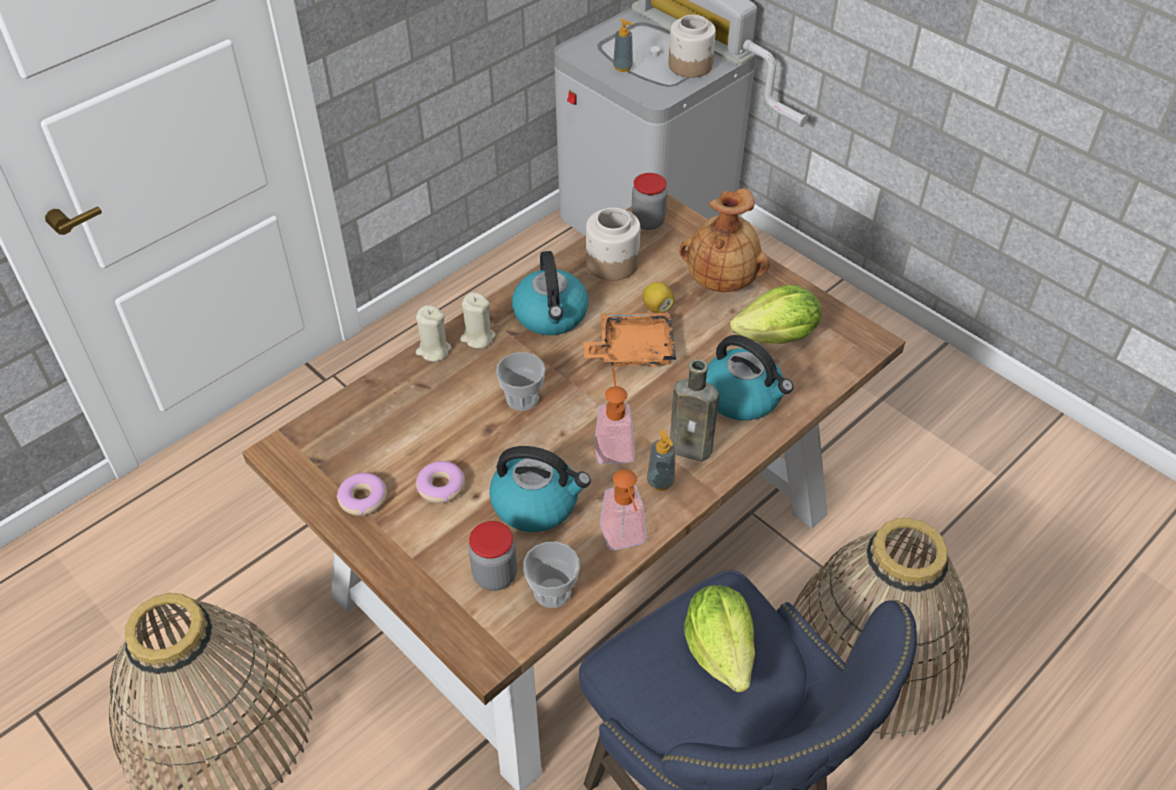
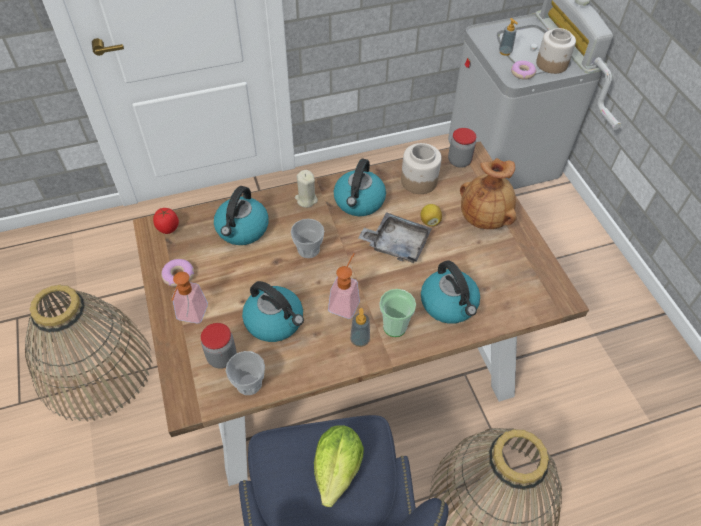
camera: 25 degrees right, 5 degrees up
(305, 444) = (168, 228): none -> tomato
(414, 407) = (242, 229): none -> kettle
(433, 350) = (275, 198): beige candle -> none
(441, 486) = (226, 286): donut -> donut (522, 73)
(625, 540) = (313, 369): soap dispenser -> soap dispenser (190, 317)
(632, 350) = (396, 244): orange tray -> grey tray
(693, 449) = (394, 327): brown bottle -> cup
(777, 337) = (498, 271): lettuce -> none

